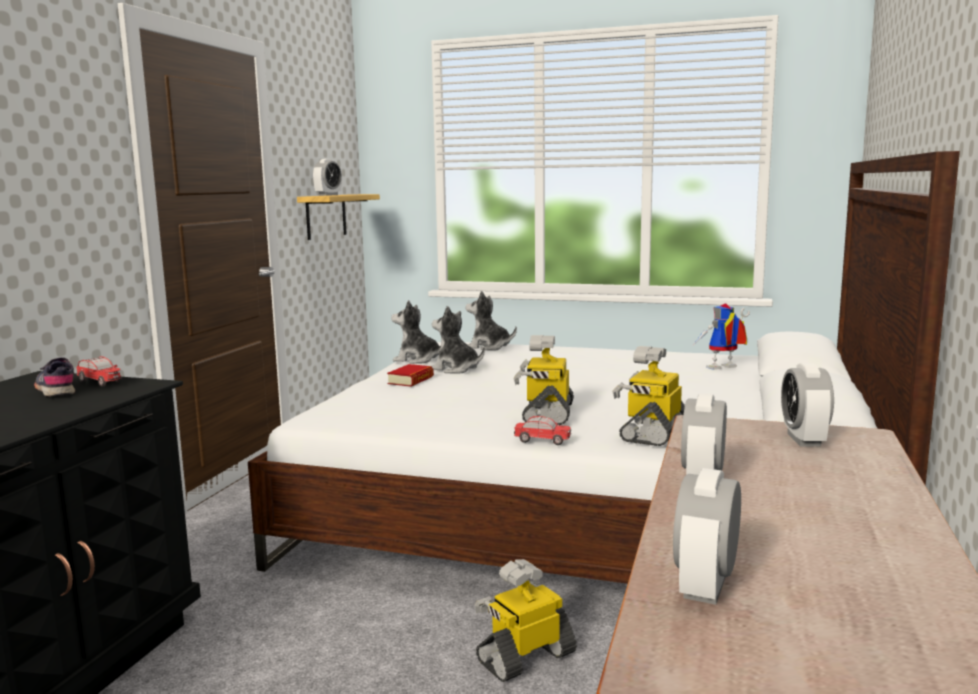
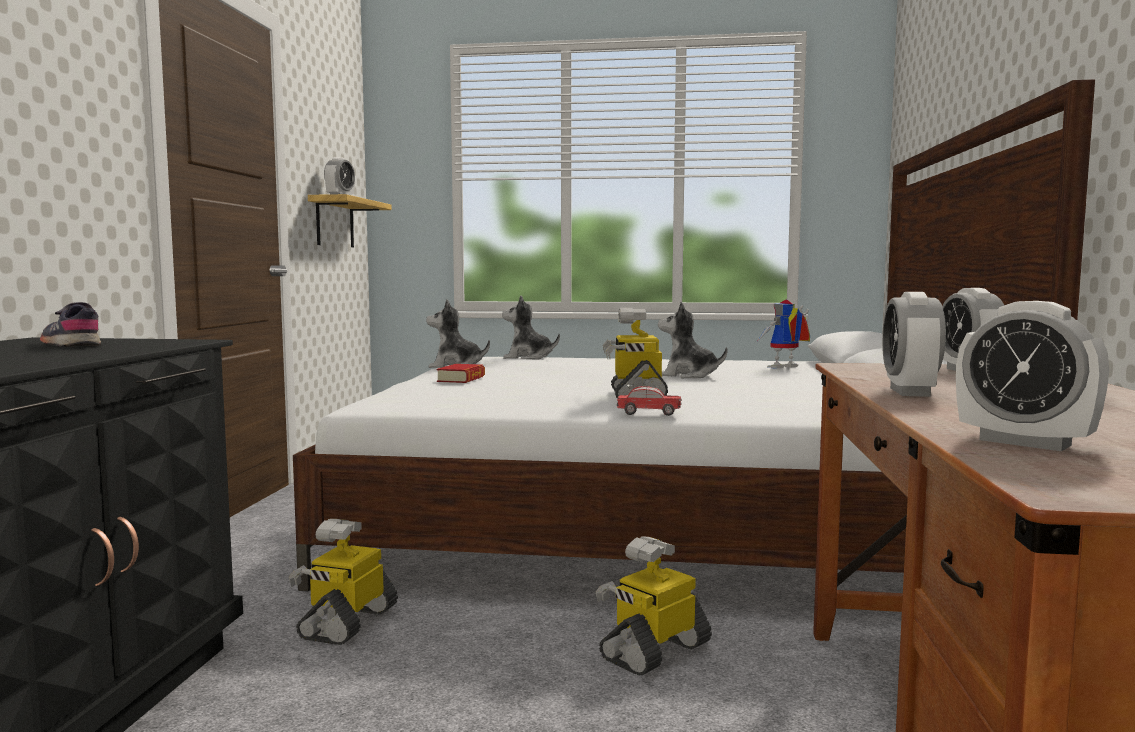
camera: 10 degrees left, 5 degrees down
(100, 383) = (126, 341): toy car -> none
(456, 369) = (505, 372): plush toy -> plush toy (688, 375)
(652, 432) = (761, 405): toy robot -> toy robot (347, 622)
(705, 586) = (1024, 442): alarm clock -> alarm clock turned 60 degrees counterclockwise

